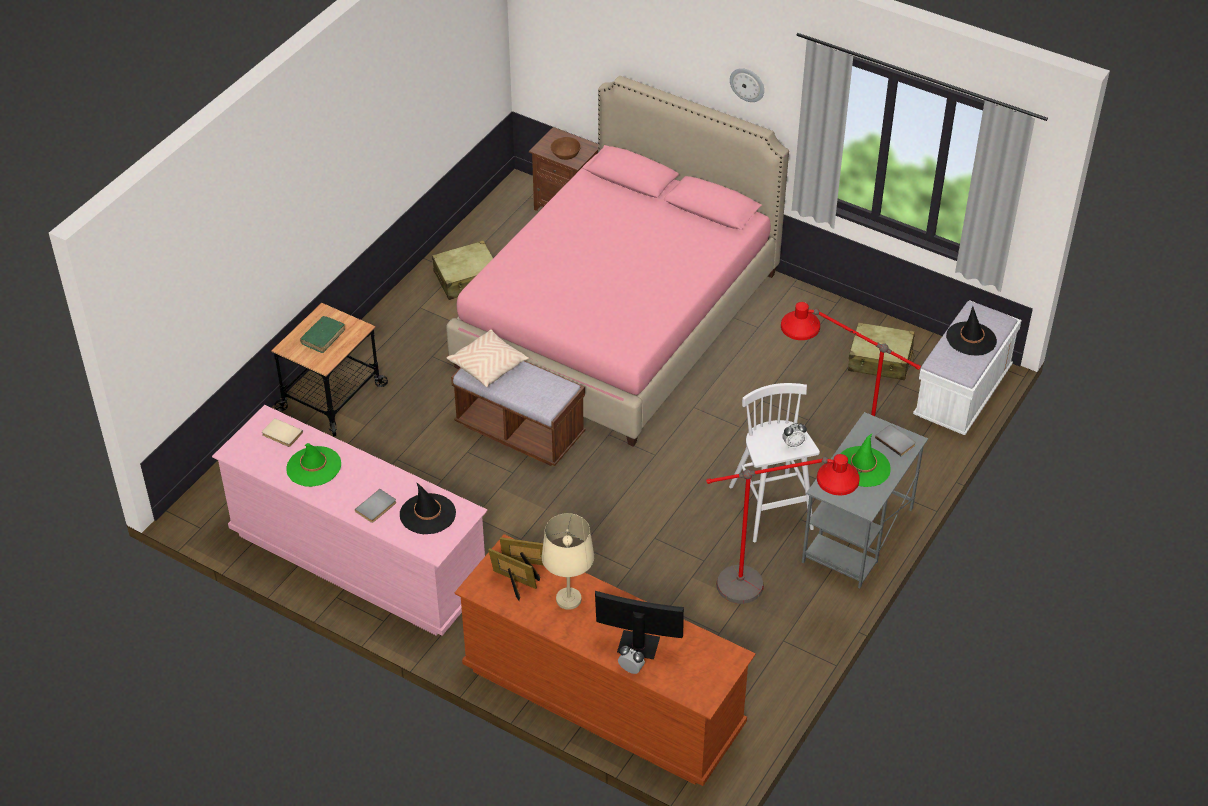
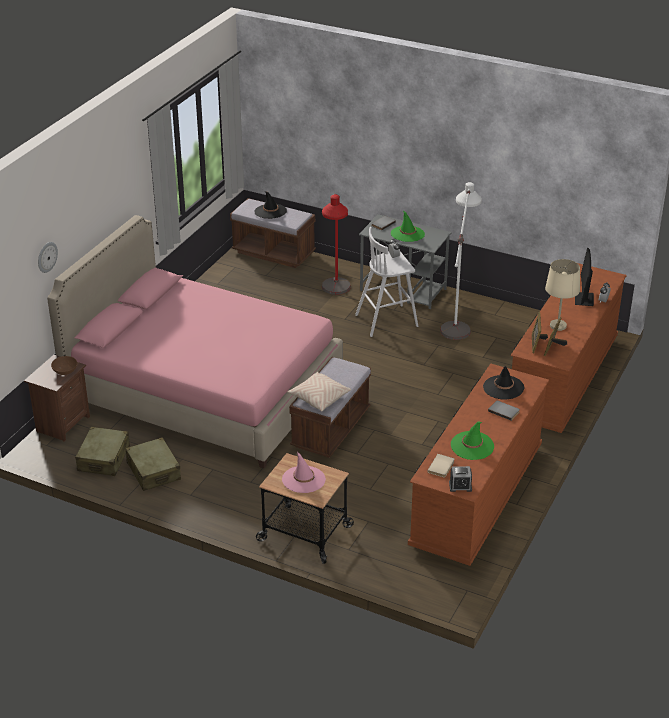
camera: 95 degrees left, 10 degrees down
(242, 446) = (460, 486): none -> alarm clock
(323, 337) = (303, 479): green book -> pink hat
(359, 558) = (476, 497): pink dresser -> brown dresser
(747, 84) = (116, 197): wall clock -> wall clock (46, 257)
(772, 592) = (458, 319): red floor lamp -> white floor lamp
(880, 360) = (243, 281): beige suitcase -> beige suitcase (104, 458)
(962, 394) = (273, 253): white bench -> brown bench

